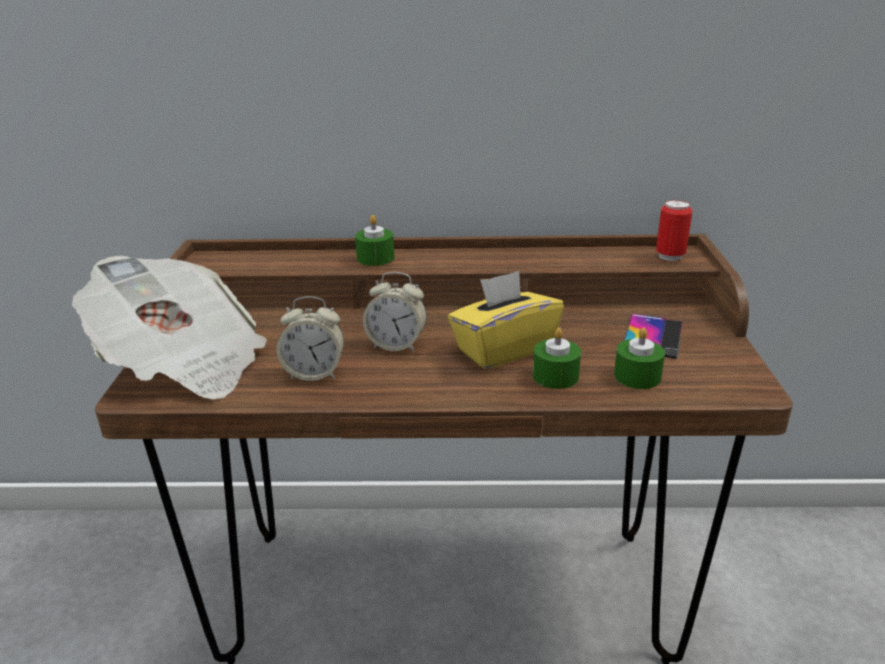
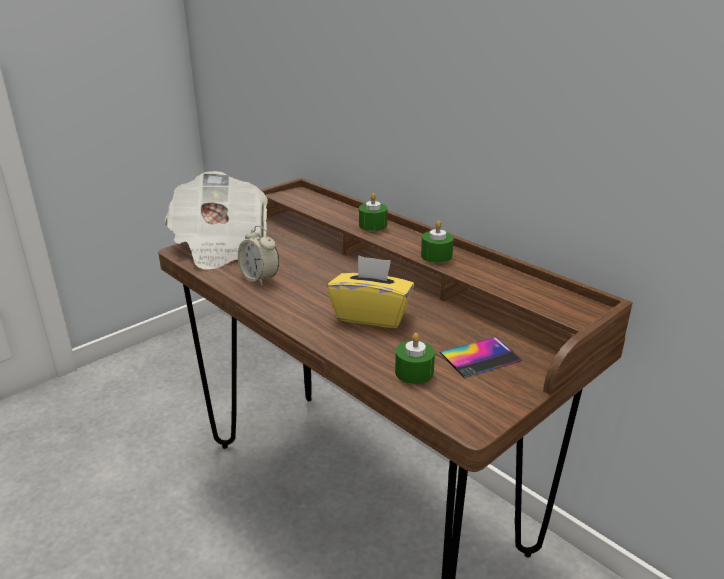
camera: 45 degrees right, 0 degrees up
(396, 345) = (323, 284): alarm clock -> none
(555, 376) = (367, 344): green candle -> green candle (436, 256)
(670, 256) = (567, 305): can -> none

